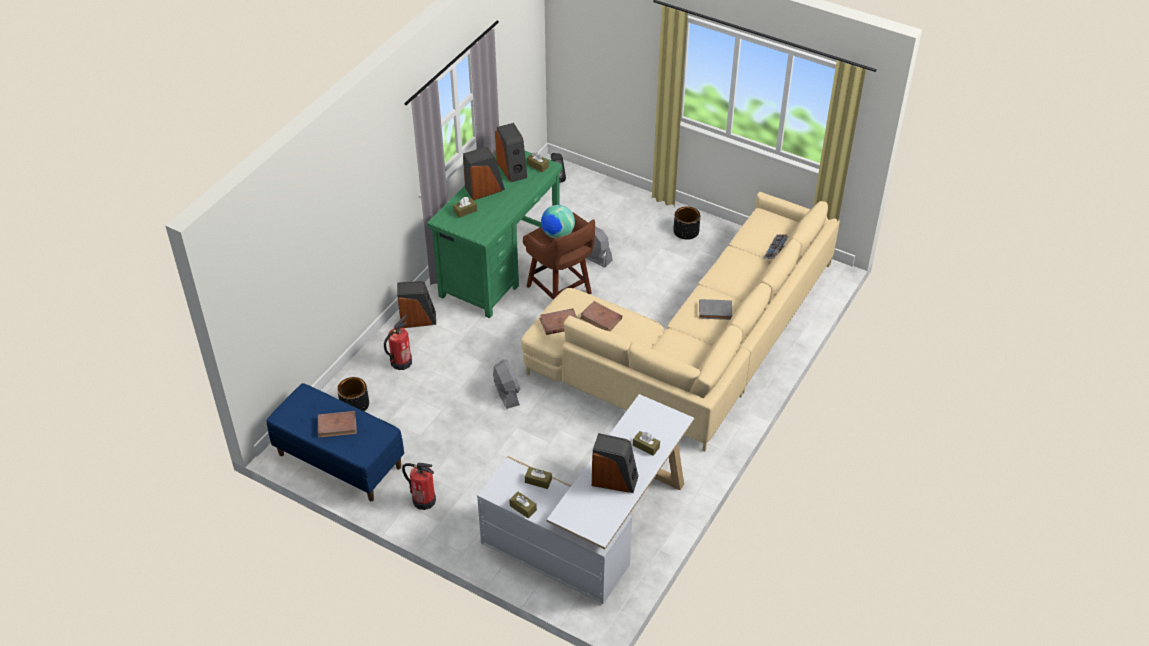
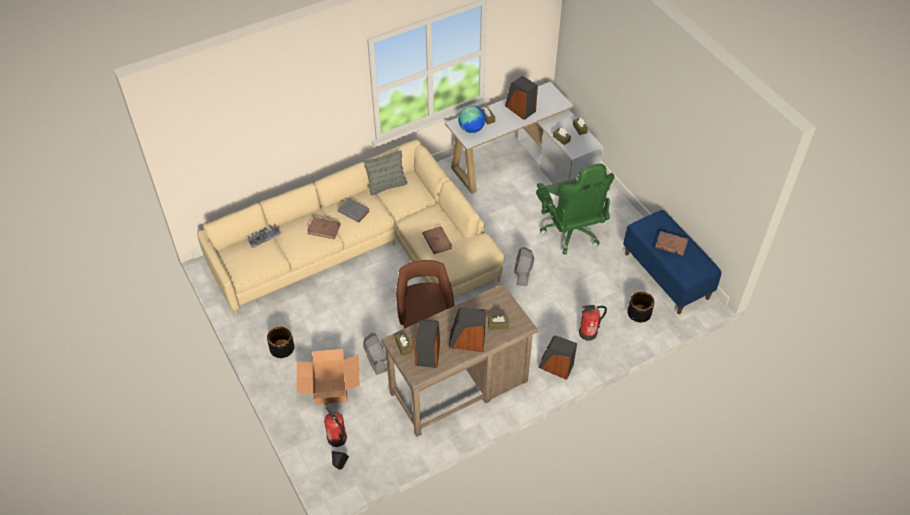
camera: 150 degrees left, 5 degrees up
(423, 500) = (620, 226): fire extinguisher -> fire extinguisher (337, 438)
(483, 467) = (569, 229): none -> green office chair
(499, 266) = (459, 387): green desk -> brown desk
(557, 234) = (423, 306): globe -> globe (471, 129)
(559, 323) = (470, 250): brown book -> brown book (324, 229)
(614, 222) = (330, 387): none -> cardboard box
(707, 353) = (387, 186): none -> grey pillow

